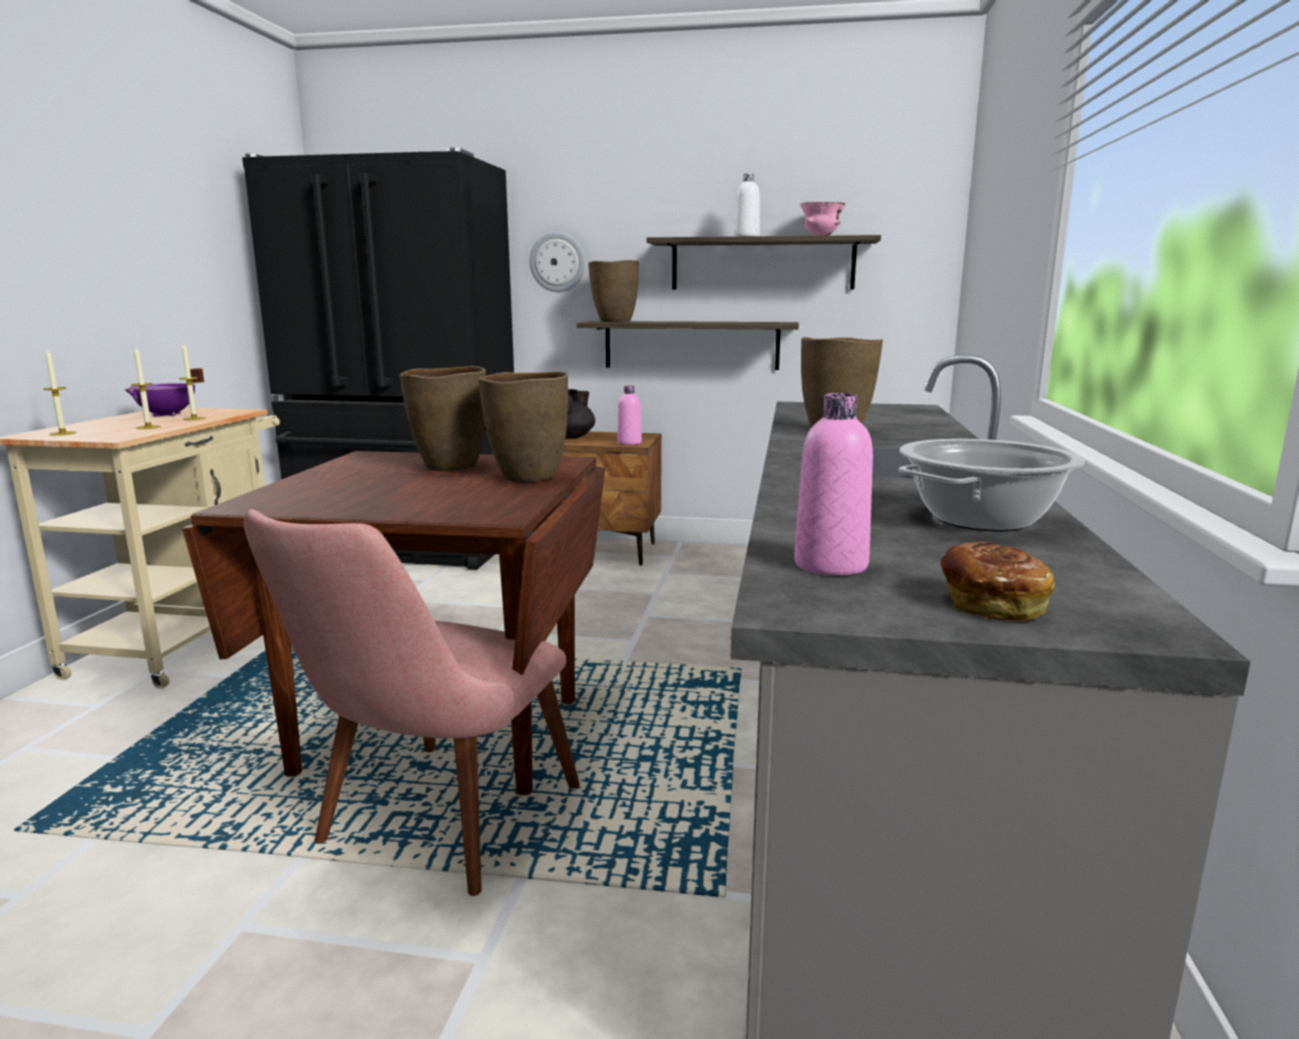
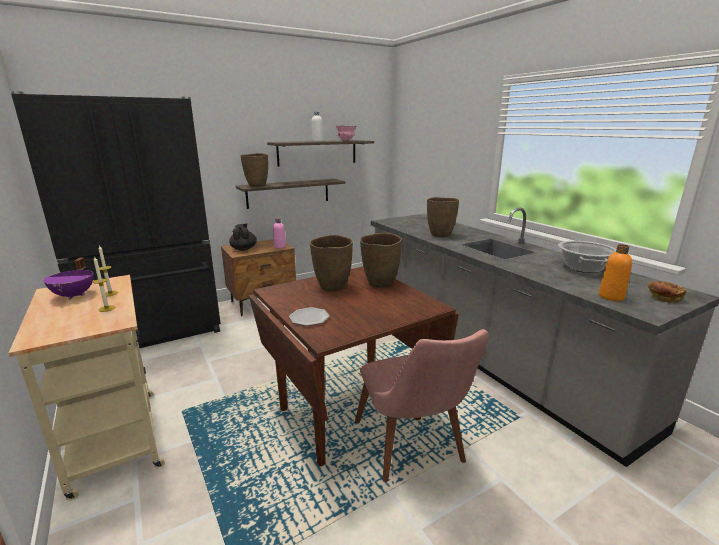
camera: 40 degrees left, 5 degrees up
(63, 433) = (59, 331): candle -> none
(304, 486) = (309, 318): none -> plate
(558, 262) = (214, 154): wall clock -> none
(830, 565) = (611, 297): pink bottle -> orange bottle

